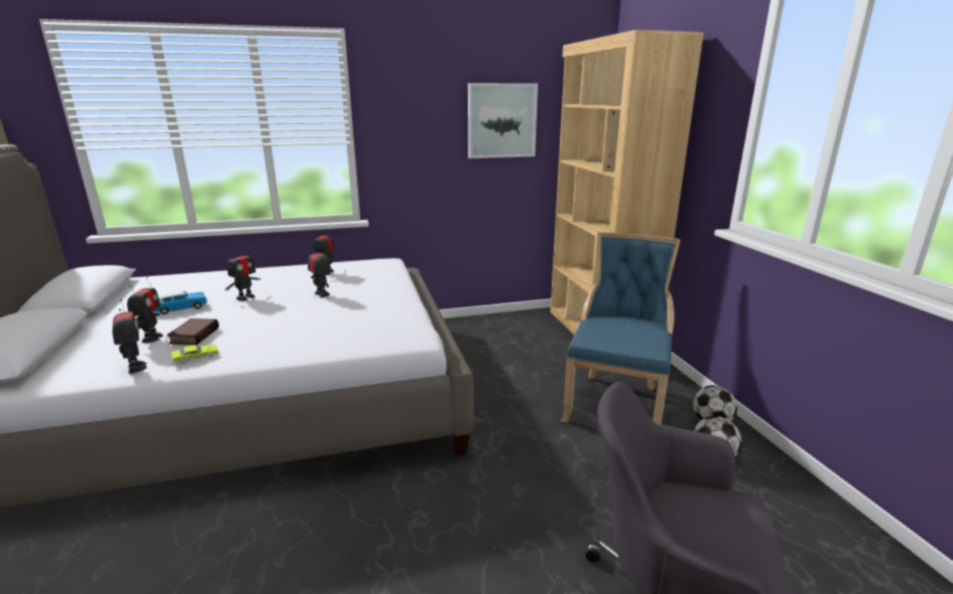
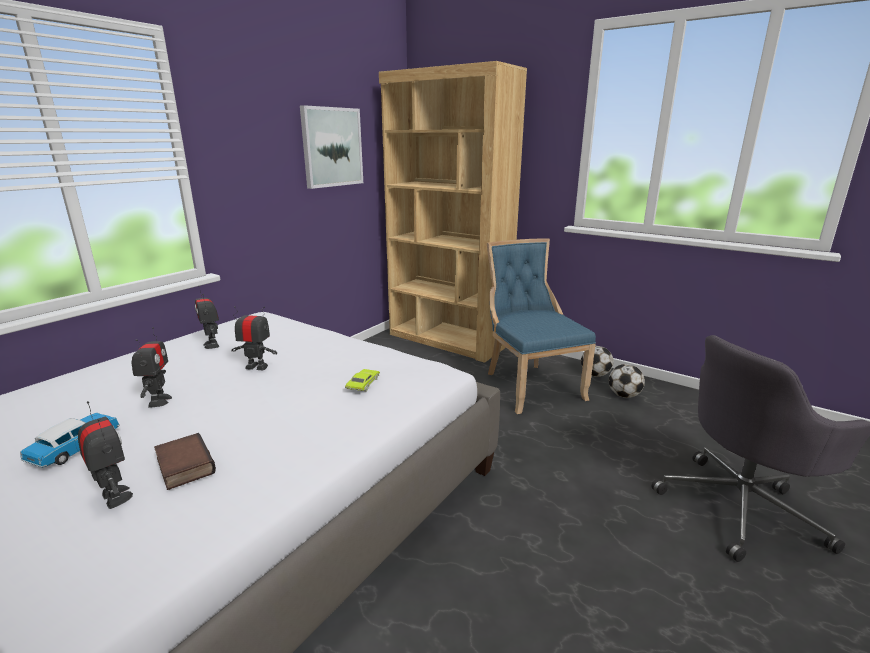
camera: 40 degrees left, 0 degrees up
(136, 367) = (179, 538): toy robot -> none
(196, 357) = (246, 485): green toy car -> green toy car (363, 384)

